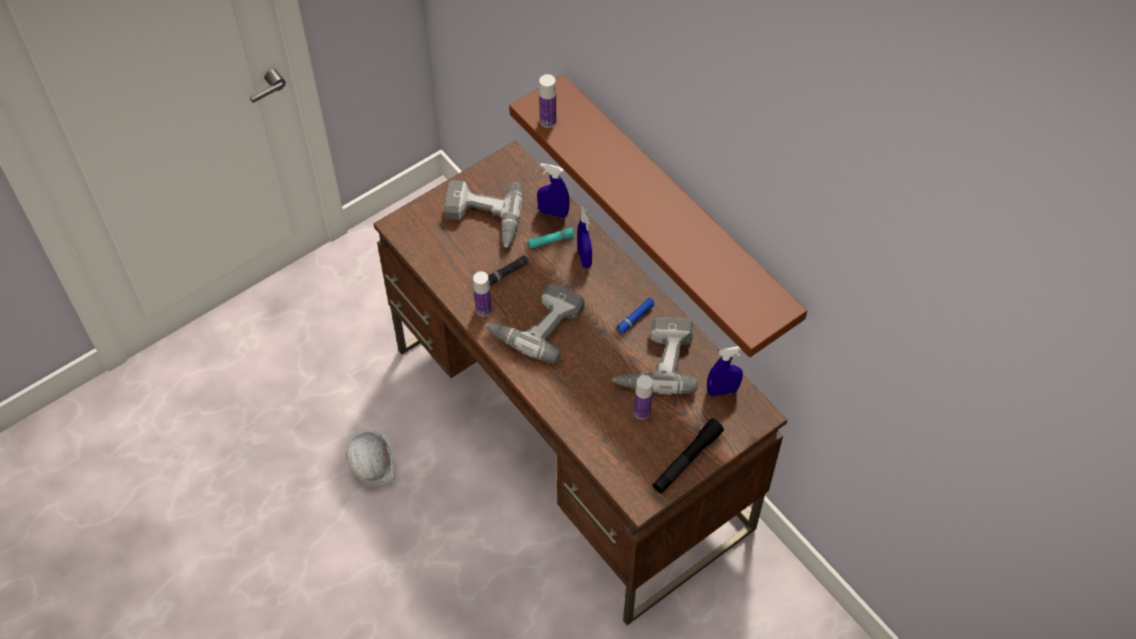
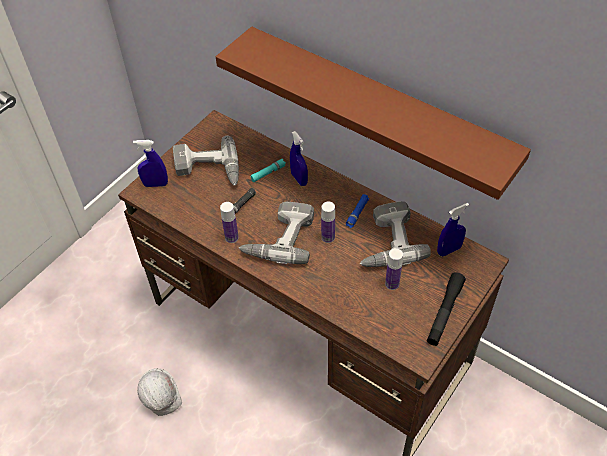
camera: 15 degrees left, 5 degrees down
(548, 121) = (252, 60): bottle -> bottle (328, 237)
(553, 212) = (262, 152): blue spray bottle -> blue spray bottle (155, 184)

